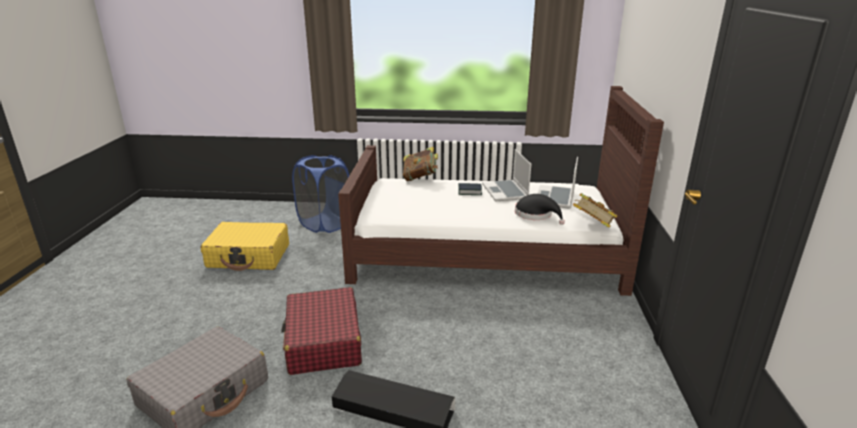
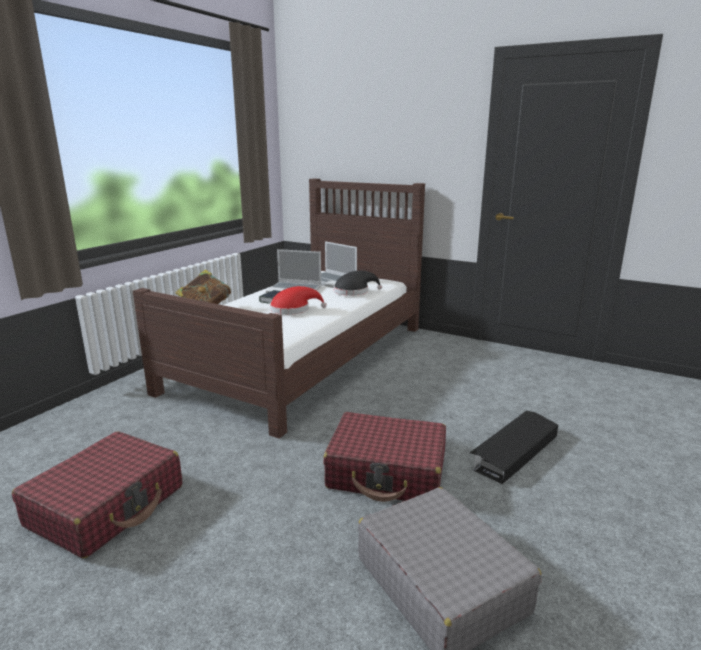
camera: 65 degrees left, 5 degrees down
(249, 256) = (107, 506): yellow suitcase -> red suitcase
(324, 224) = (104, 426): blue laundry basket -> none
(454, 204) = (293, 309): none -> red hat
(592, 226) = (392, 283): book -> none

